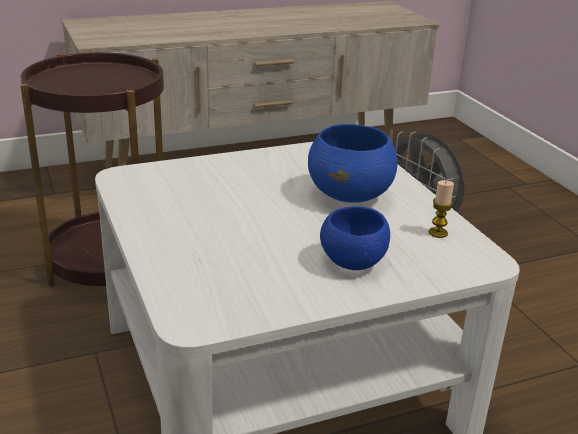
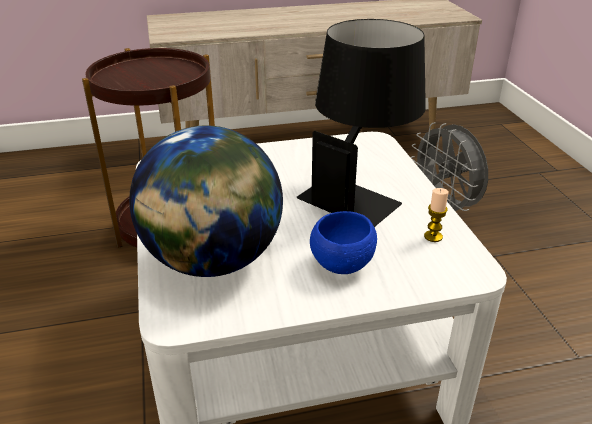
camera: 10 degrees right, 5 degrees up
(215, 266) = (213, 261): none -> globe
(350, 195) = (359, 192): blue bowl -> black table lamp

